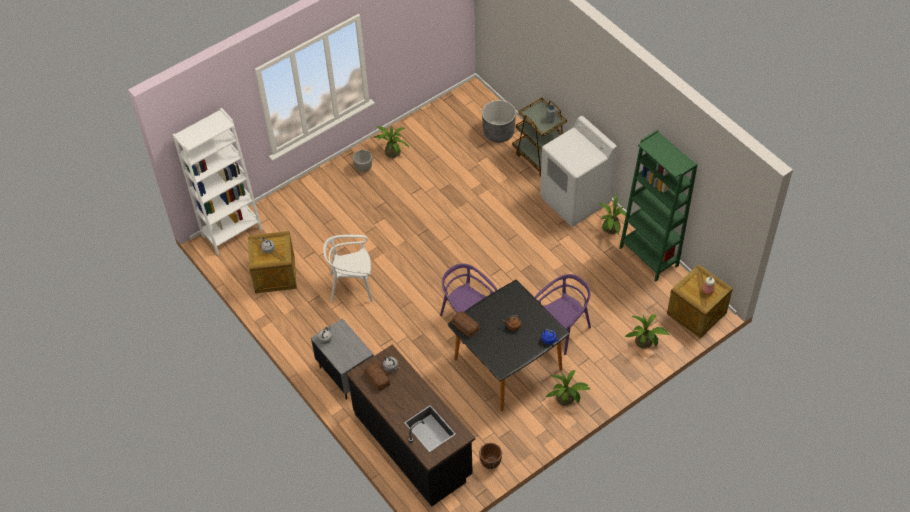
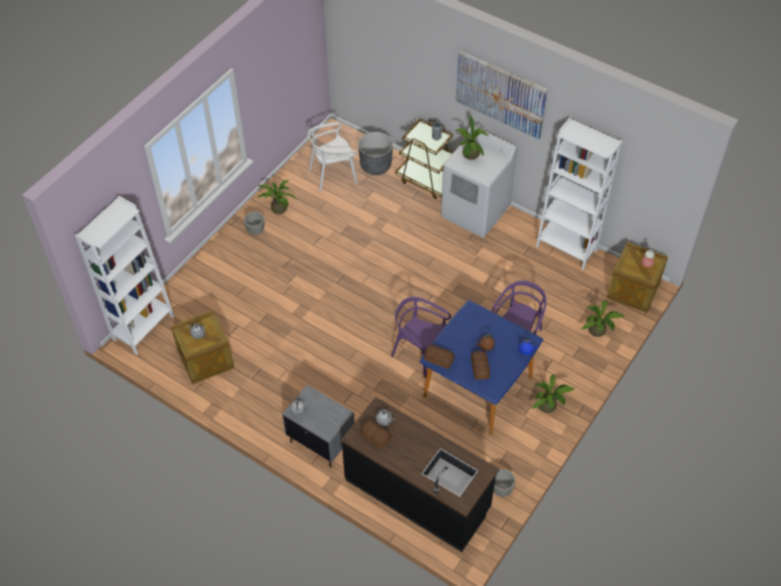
camera: 20 degrees left, 0 degrees up
(352, 285) = (291, 350): white chair -> white chair (333, 175)
(490, 462) = (501, 490): brown planter -> grey planter
(500, 344) = (480, 367): none -> bread
(507, 364) = (477, 387): black dining table -> blue dining table
(605, 92) = (500, 94): none -> picture
(611, 230) = (521, 232): potted plant -> potted plant (470, 156)
(648, 256) = (566, 248): green bookcase -> white bookcase

